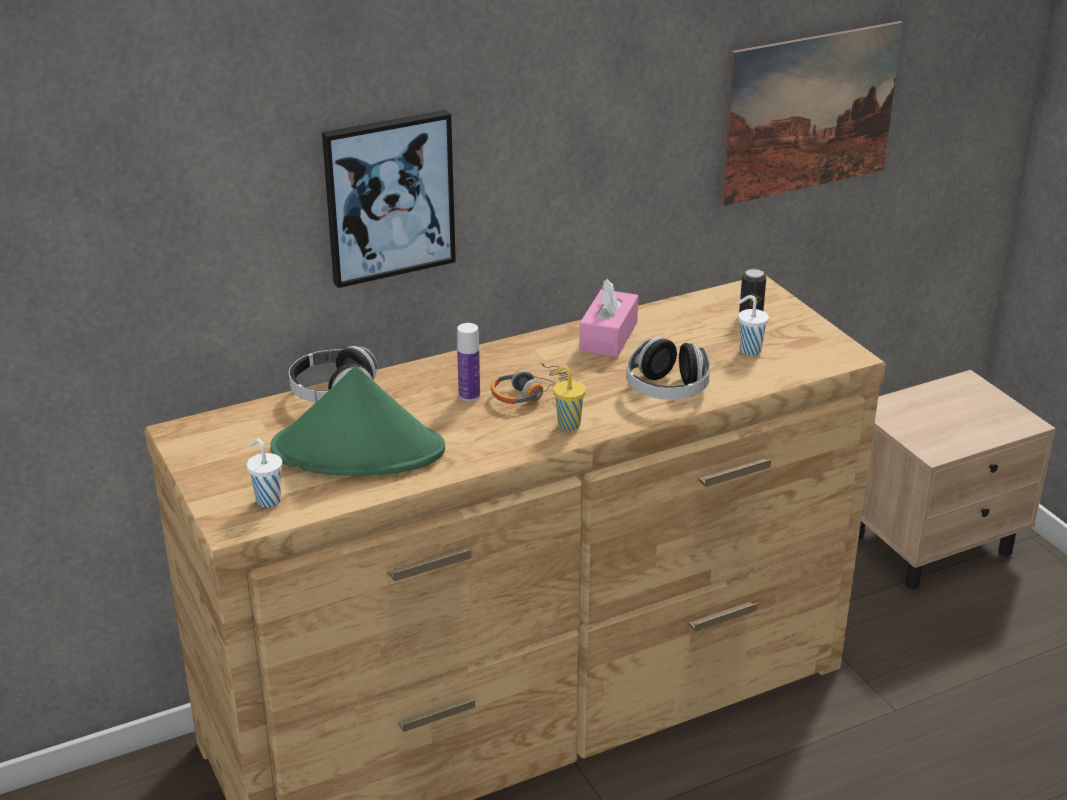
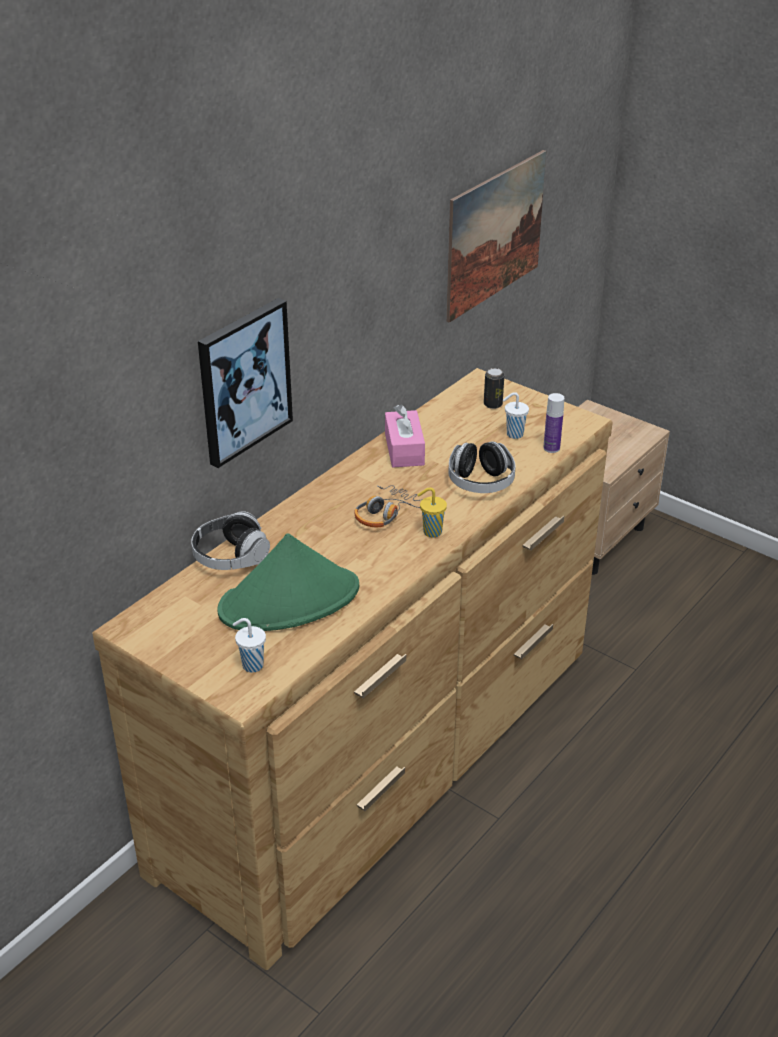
camera: 25 degrees left, 5 degrees up
(469, 395) = (338, 528): bottle -> bottle (551, 448)

